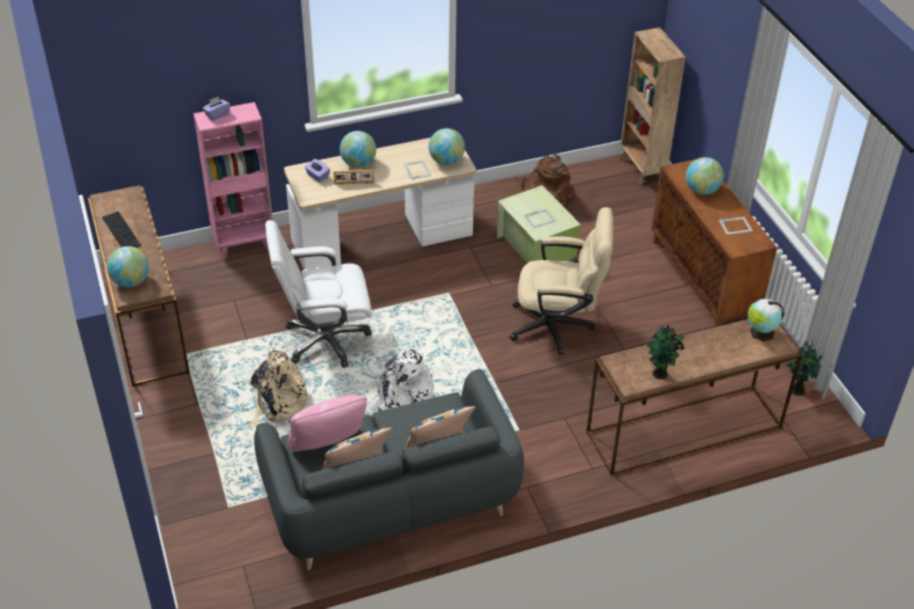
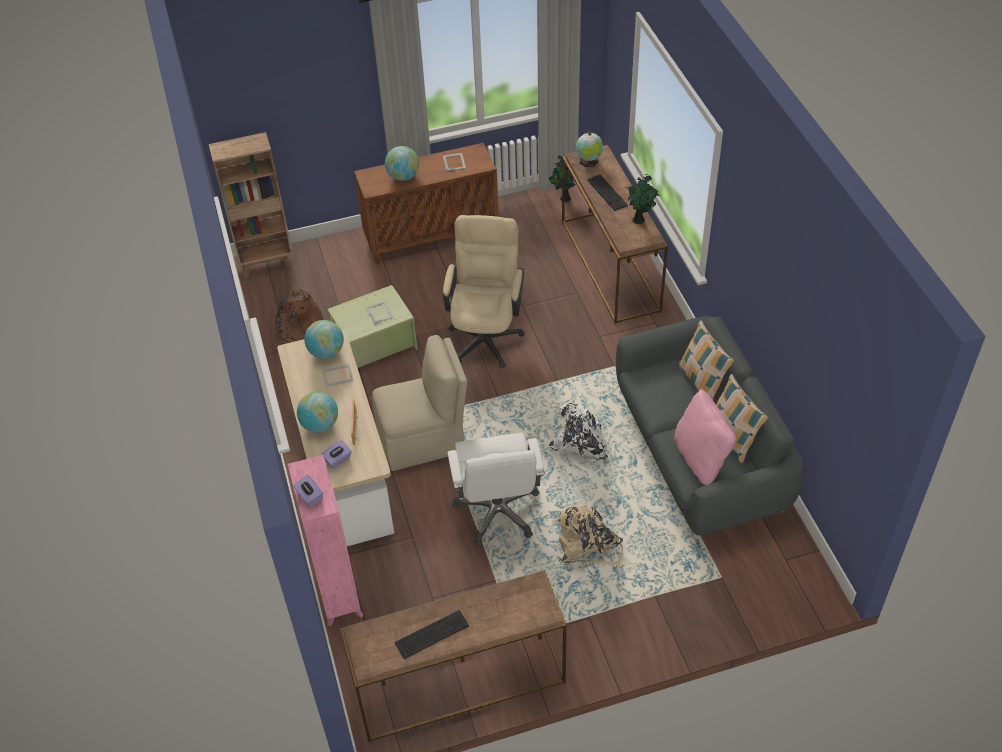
camera: 85 degrees left, 5 degrees up
(131, 281) = (521, 612): globe -> none
(414, 286) = (423, 440): none -> beige chair
(705, 347) = (607, 192): none -> keyboard

